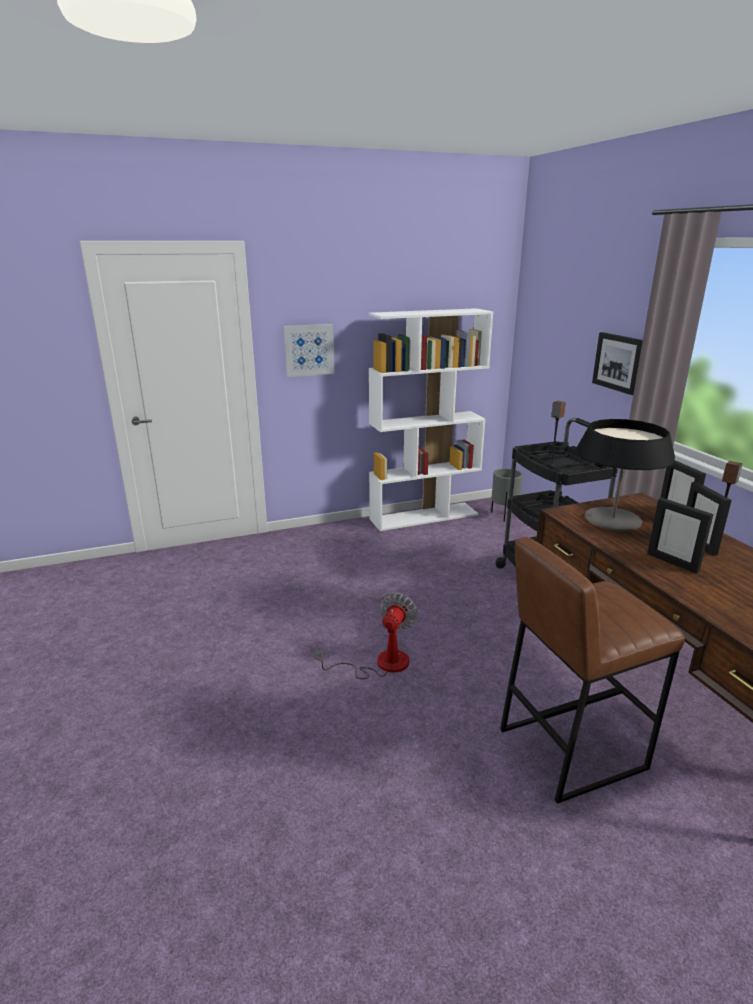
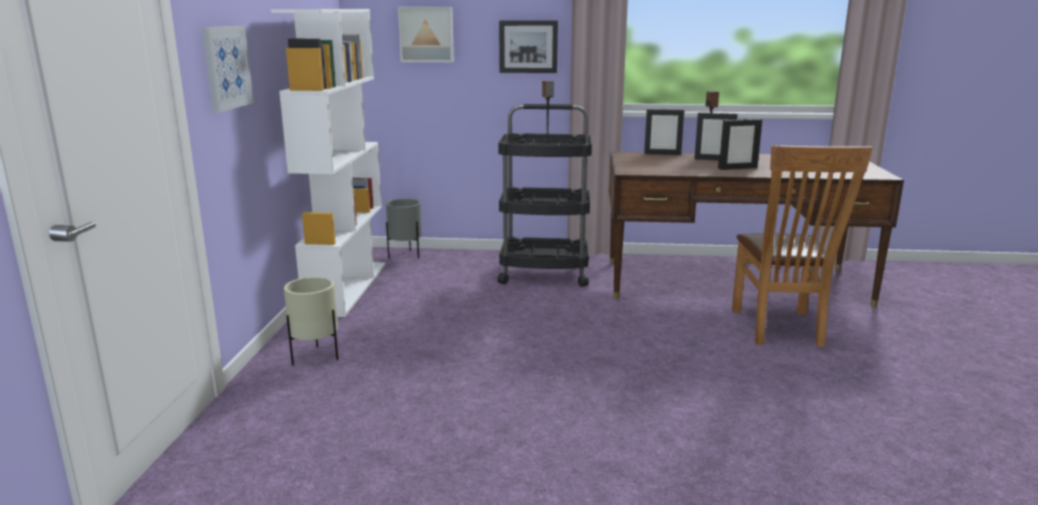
camera: 65 degrees left, 5 degrees down
(318, 542) = (316, 357): none -> beige planter
(380, 664) = (625, 376): fan -> none
(556, 336) = (426, 34): none -> picture
(569, 749) = (779, 330): brown stool -> brown chair
(612, 519) = (654, 164): table lamp -> none

